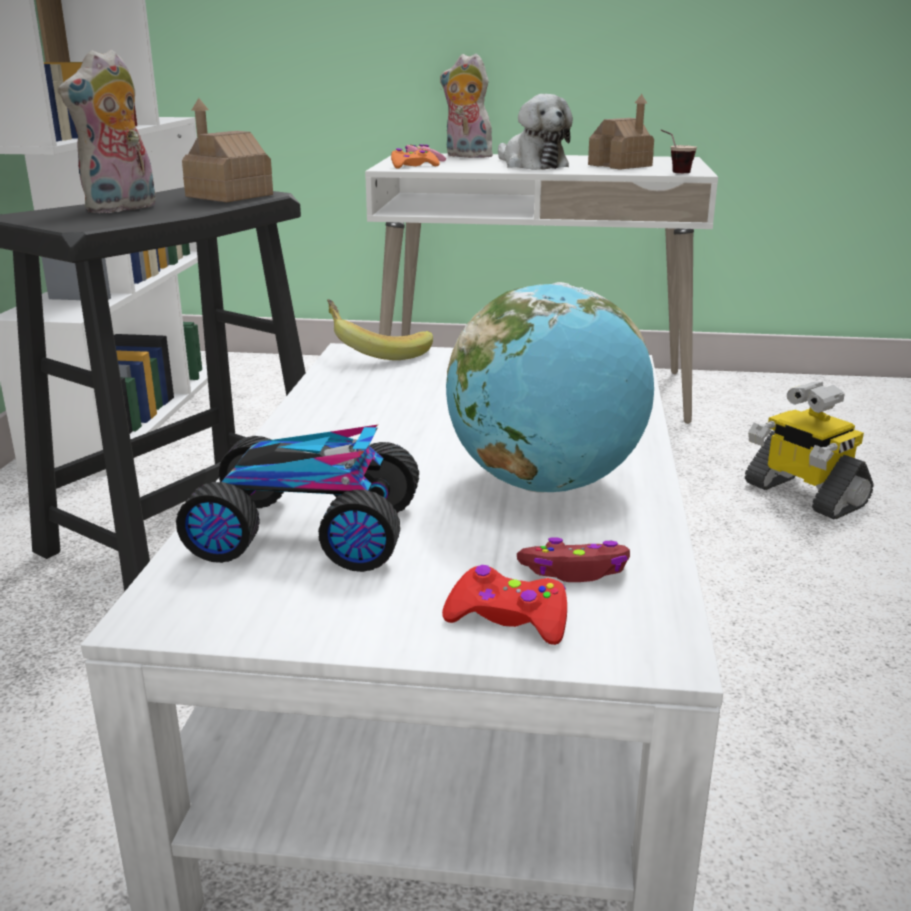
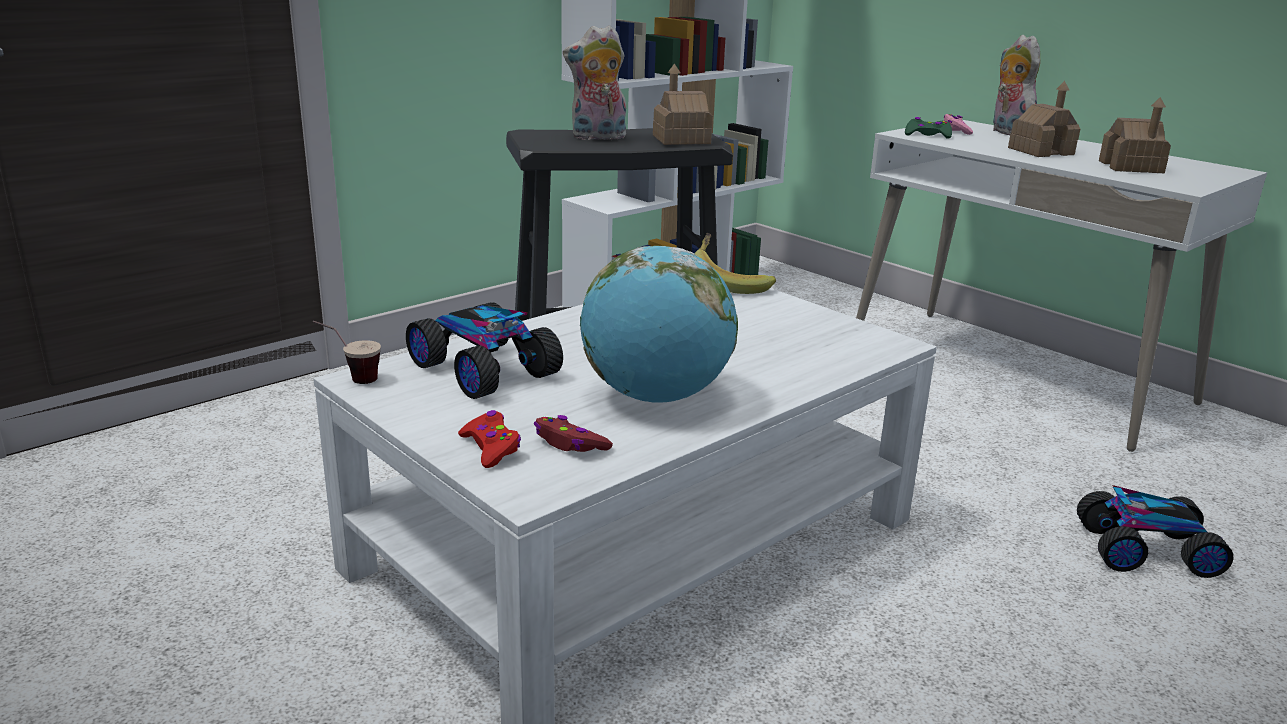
camera: 40 degrees right, 0 degrees up
(413, 166) = (927, 135): orange game controller -> green game controller
(531, 165) = (1041, 151): plush toy -> toy house
(673, 173) = (1158, 185): cup -> cup (350, 379)
(803, 495) = (1147, 551): toy robot -> toy car

